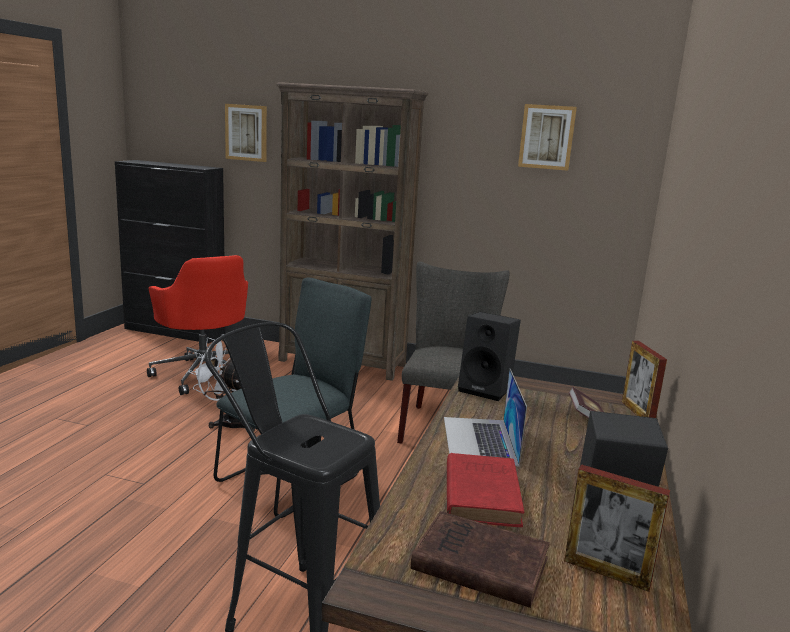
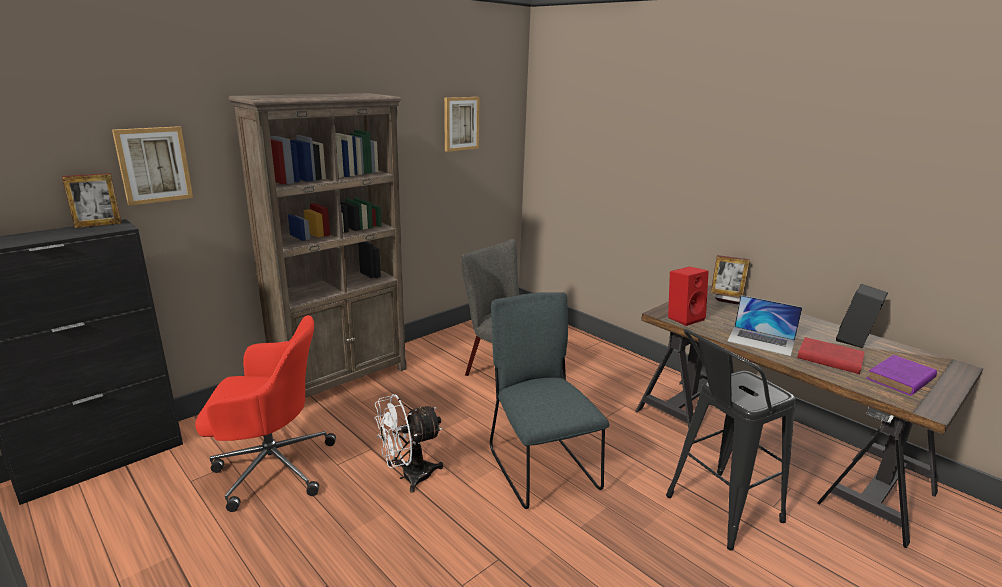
camera: 60 degrees left, 5 degrees up
(476, 564) = (899, 379): brown book -> purple book
(487, 389) = (684, 317): black speaker -> red speaker
(606, 573) = (898, 354): picture frame -> picture frame (98, 225)

